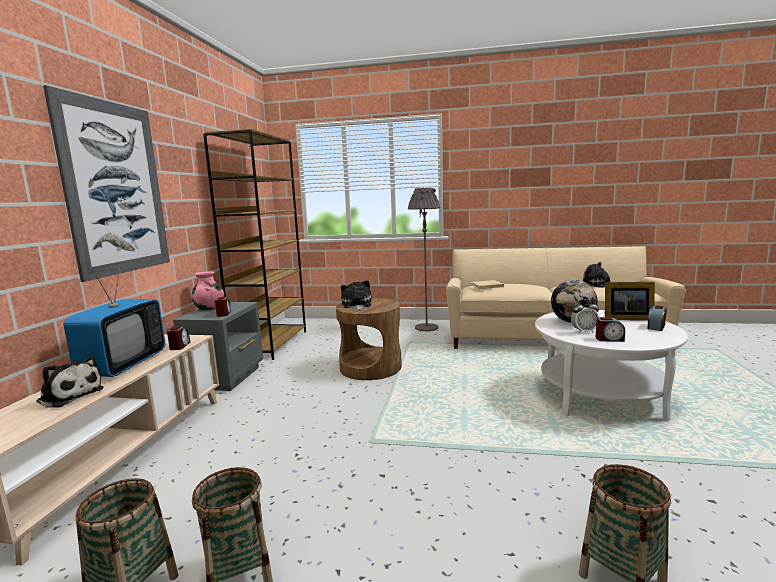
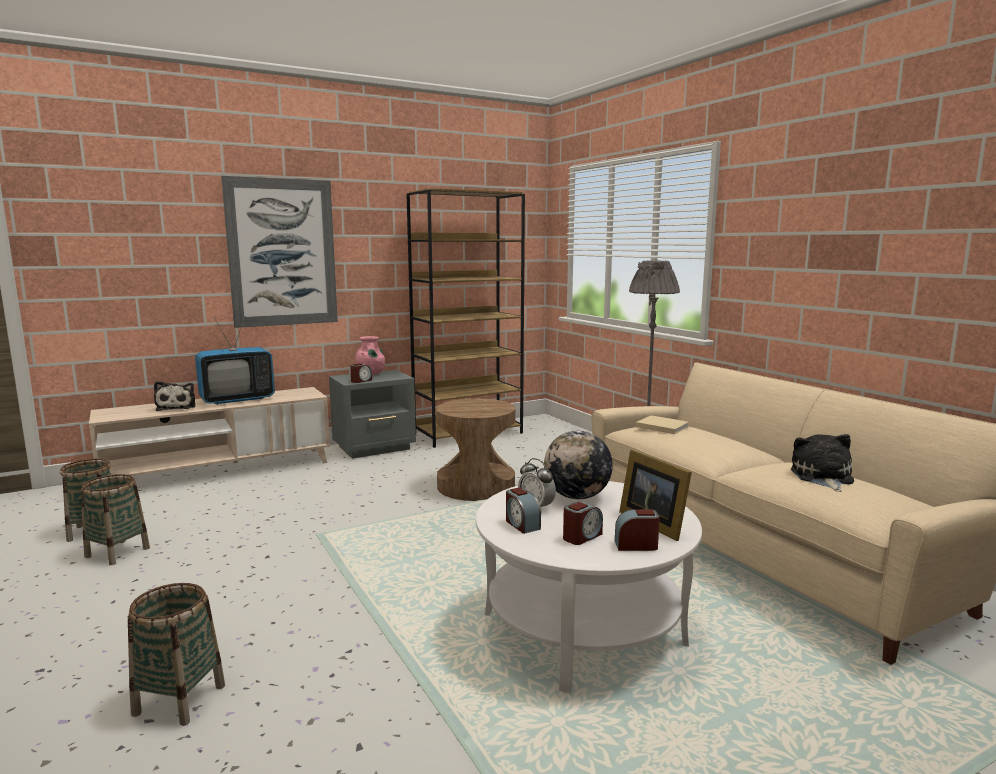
camera: 50 degrees right, 0 degrees up
(180, 346) = (290, 398): alarm clock -> alarm clock (582, 537)
(356, 305) = (467, 404): plush toy -> none

